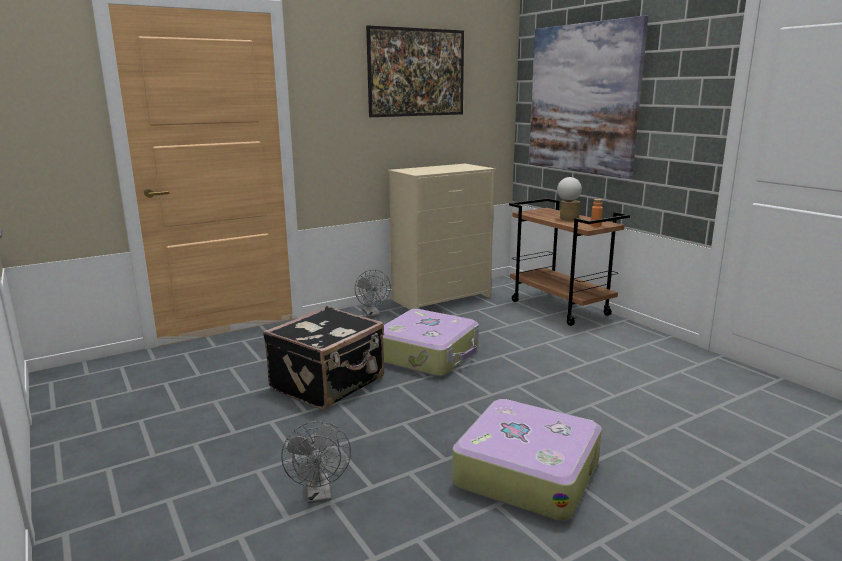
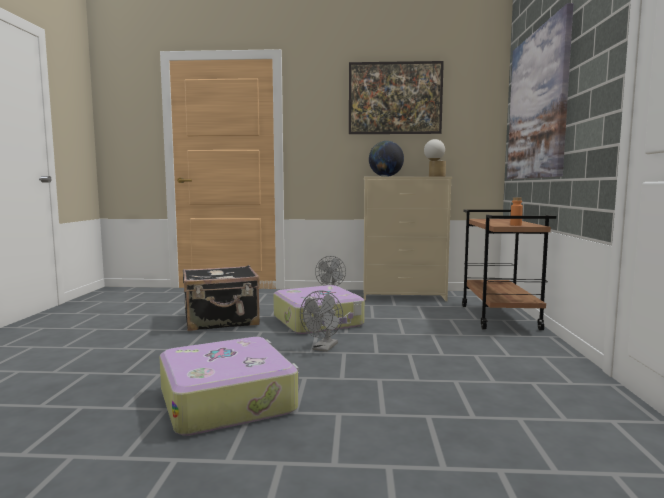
camera: 35 degrees right, 10 degrees down
(319, 495) = (91, 367): grey fan -> grey fan (324, 348)
(423, 170) = (385, 176): none -> globe
(567, 218) = (503, 222): table lamp -> table lamp (434, 176)

